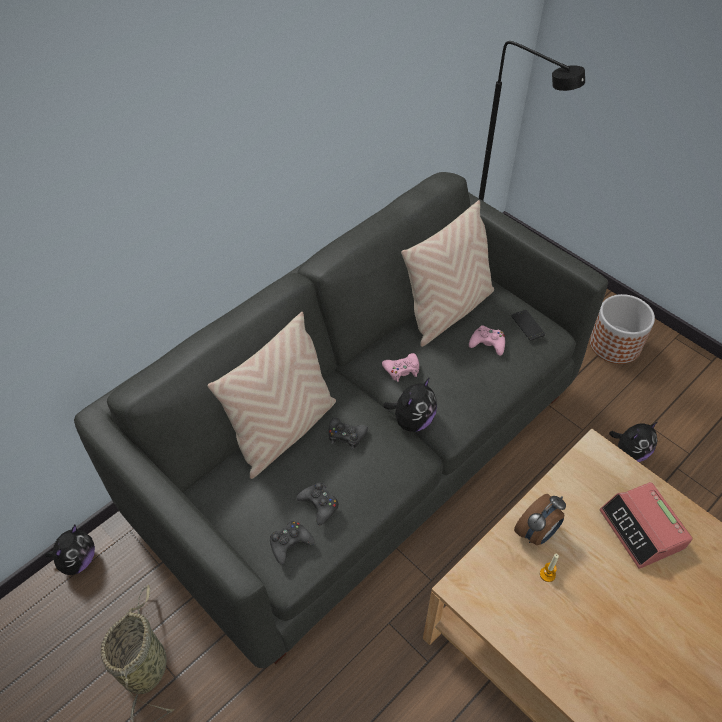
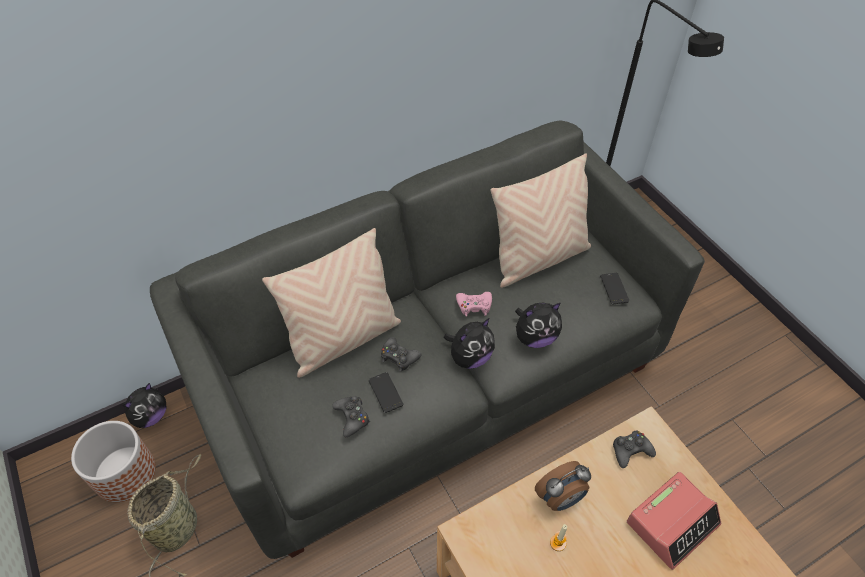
camera: 15 degrees right, 0 degrees up
(290, 543) = (313, 447): black game controller -> black game controller (630, 451)
(344, 473) = (385, 392): none -> phone
(487, 343) = (567, 298): pink game controller -> none
(614, 344) = (718, 328): planter -> planter (124, 473)
(629, 452) = (702, 440): plush toy -> plush toy (535, 337)
(642, 530) = (672, 523): alarm clock -> alarm clock turned 120 degrees counterclockwise

